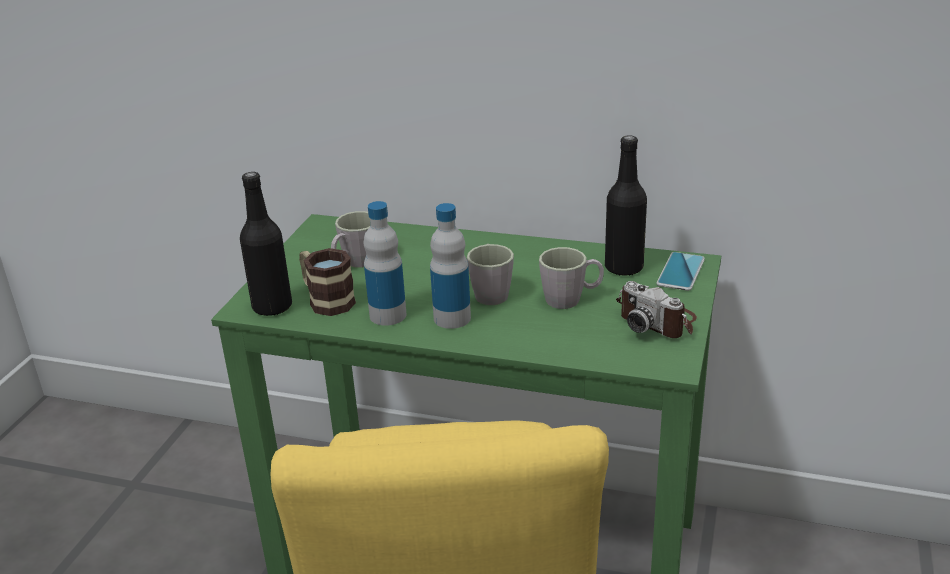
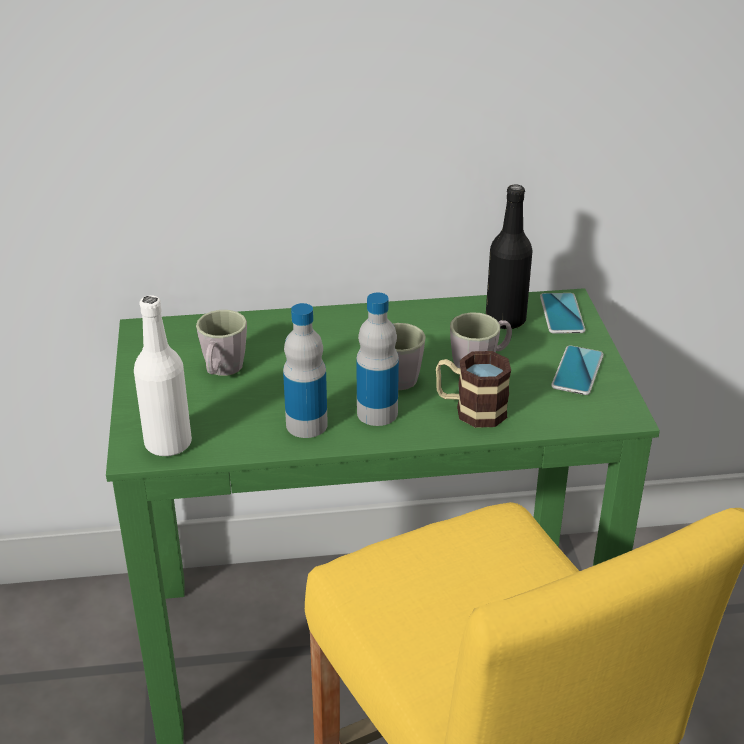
camera: 25 degrees left, 5 degrees up
(272, 307) = (168, 444): black bottle -> white bottle
(326, 300) = (224, 422): mug -> mug (470, 410)
(657, 320) = (577, 371): camera -> phone

